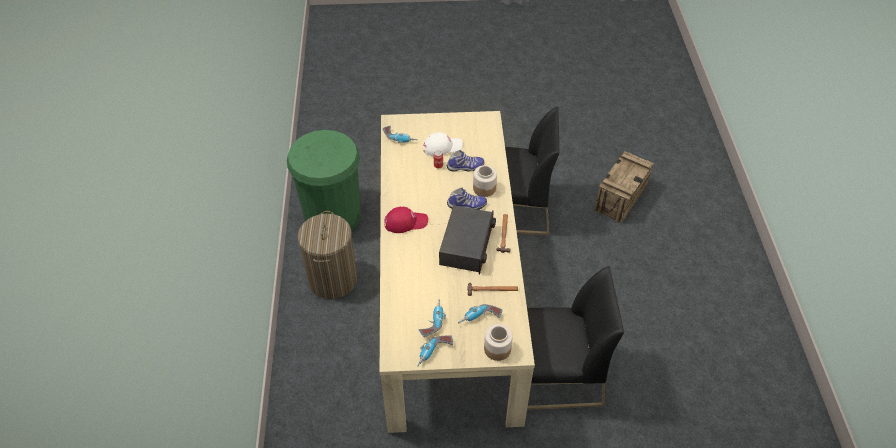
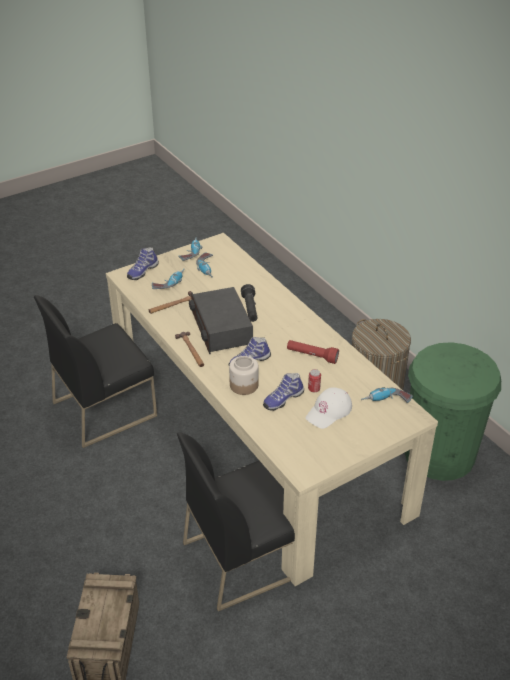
camera: 150 degrees right, 10 degrees down
(405, 222) = (296, 325): red cap -> none
(417, 190) = (312, 356): none -> red flashlight
(429, 254) = (250, 309): none -> black flashlight
(497, 349) = (142, 271): jar -> shoe

